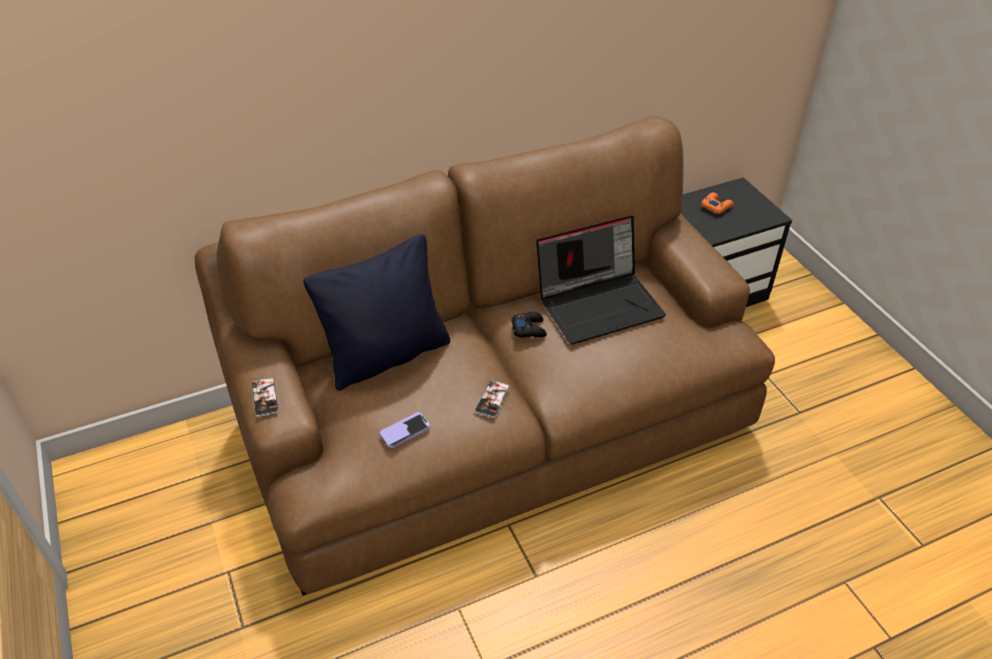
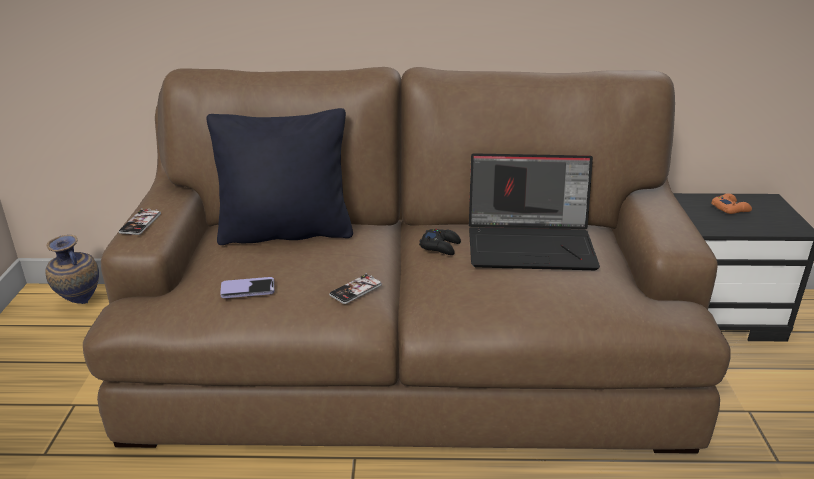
camera: 25 degrees right, 15 degrees down
(136, 466) = (80, 304): none -> vase

